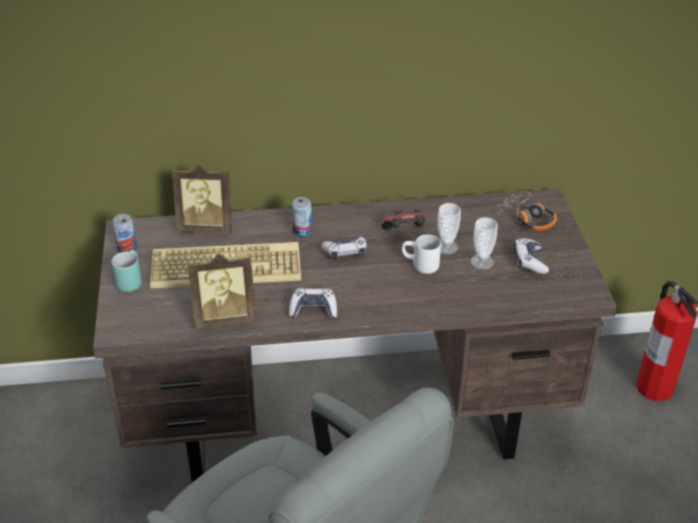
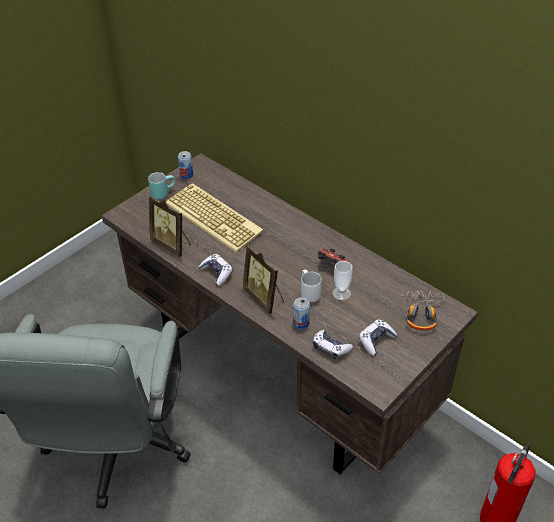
camera: 50 degrees right, 5 degrees up
(206, 227) = (237, 189): picture frame -> picture frame (264, 298)
(302, 231) = (279, 225): can -> can (301, 323)
(345, 252) = (282, 254): game controller -> game controller (331, 348)
(482, 262) = (347, 318): cup -> none

